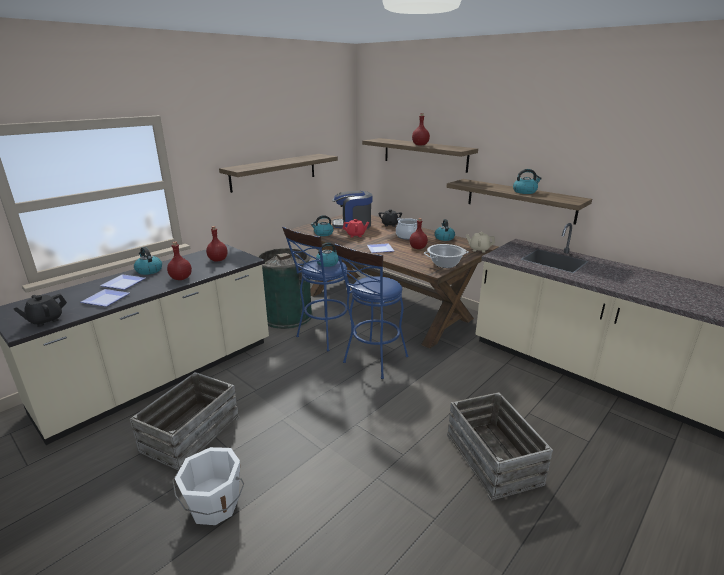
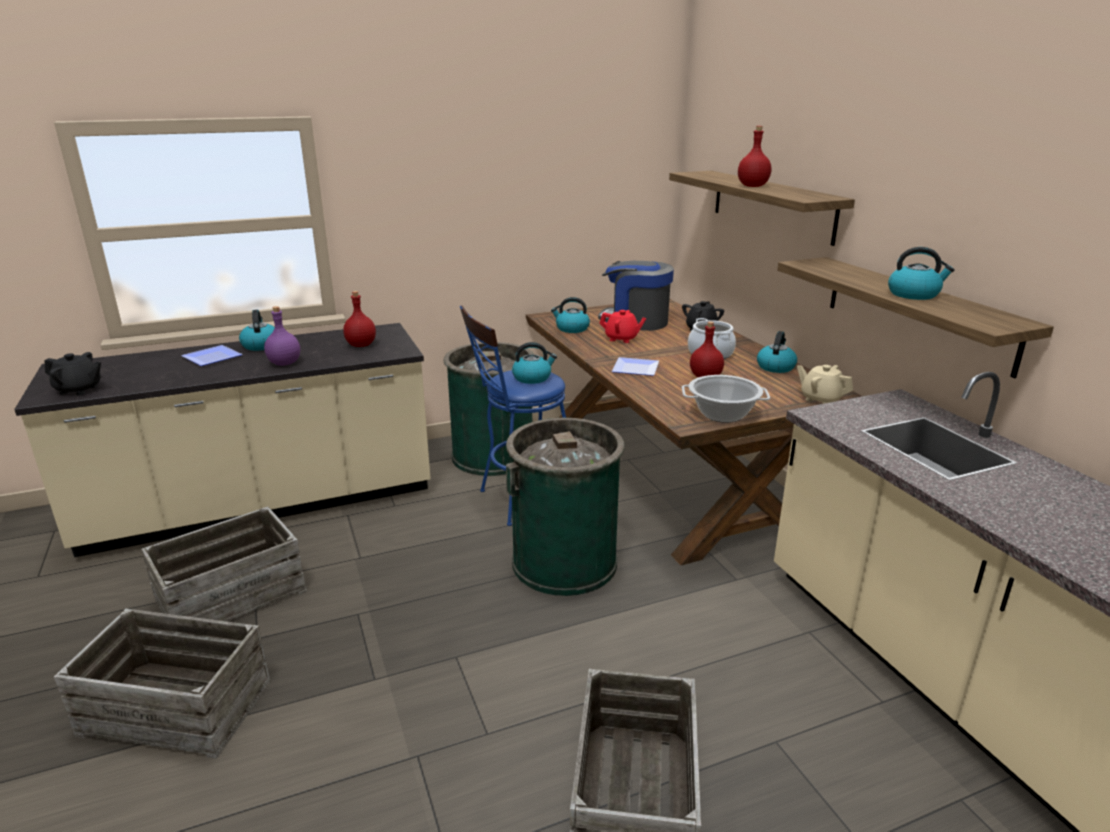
camera: 25 degrees right, 0 degrees up
(45, 320) = (79, 389): black teapot -> black teapot turned 150 degrees counterclockwise
(104, 300) = (166, 375): plate -> none
(181, 278) = (284, 363): red bottle -> purple bottle
(214, 506) = (175, 709): white bucket -> crate
(274, 172) = (506, 216): shelf -> none
(372, 362) = (564, 562): blue stool -> green trash can

